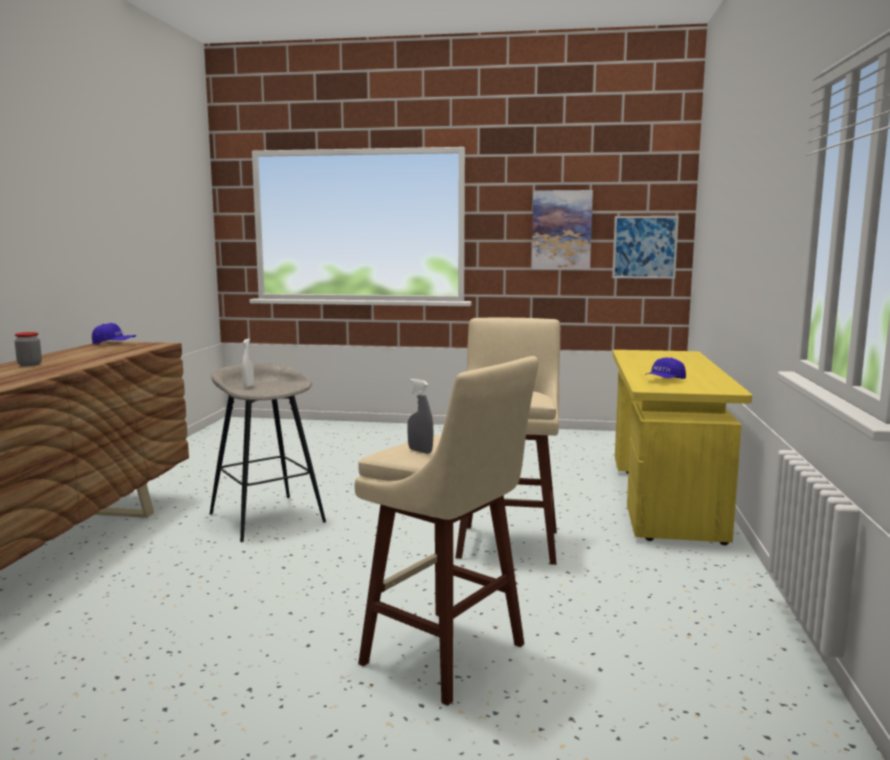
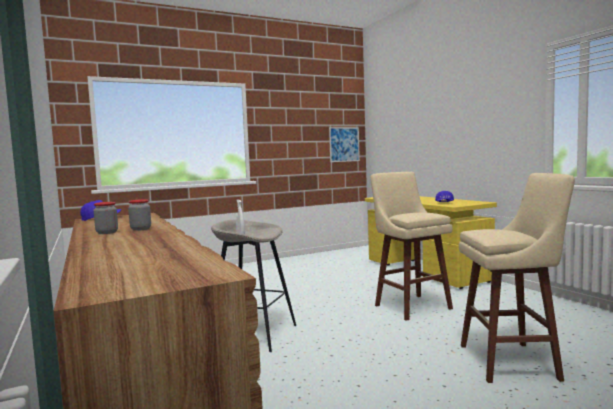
camera: 35 degrees left, 5 degrees down
(61, 365) = (141, 229): none -> jar
(420, 451) = (508, 234): grey spray bottle -> none
(561, 230) = (303, 135): picture -> none

